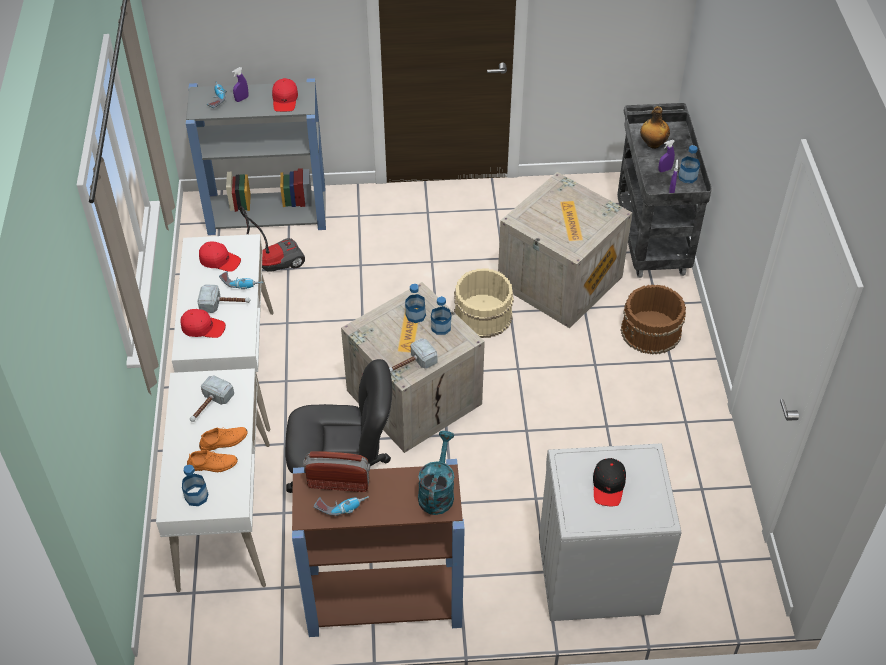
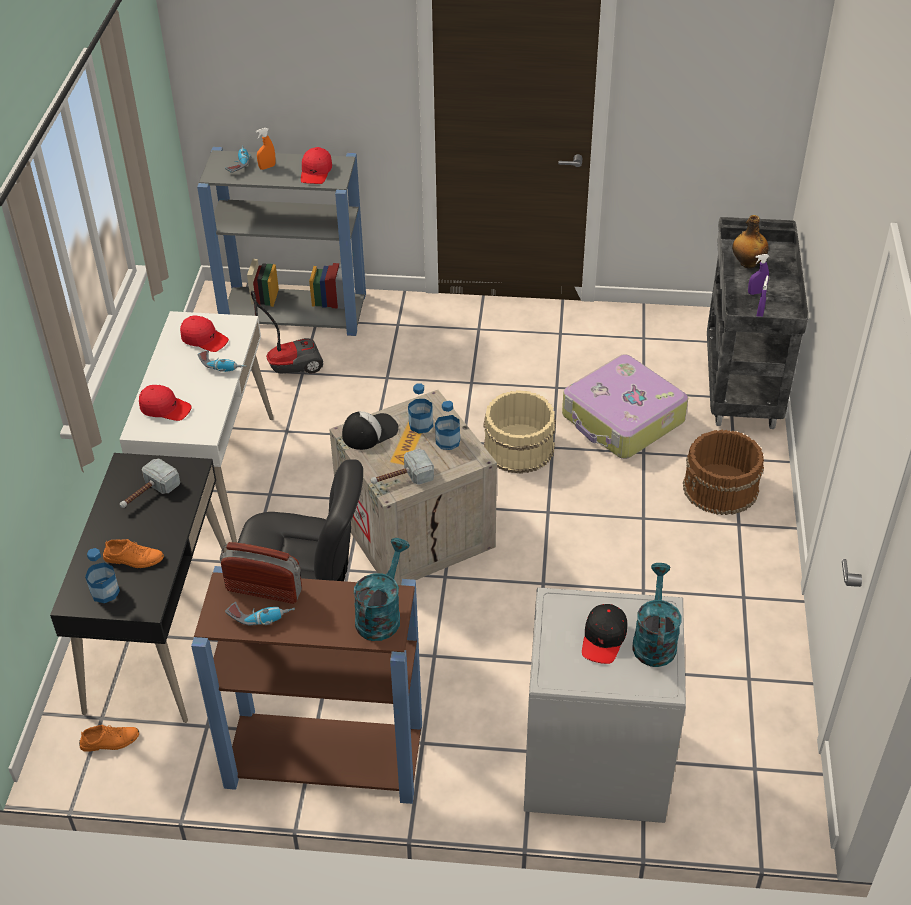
camera: 10 degrees right, 5 degrees down
(224, 441) = (154, 534): orange shoe -> orange shoe (110, 741)
(224, 515) = (160, 635): white desk -> black desk
(225, 304) = (197, 386): hammer -> none
(242, 99) = (267, 167): purple spray bottle -> orange spray bottle
(375, 326) = (369, 432): none -> cap
(562, 280) = (622, 419): crate -> suitcase
(647, 481) = (654, 640): none -> turquoise watering can
(687, 177) = (783, 303): bottle -> none

